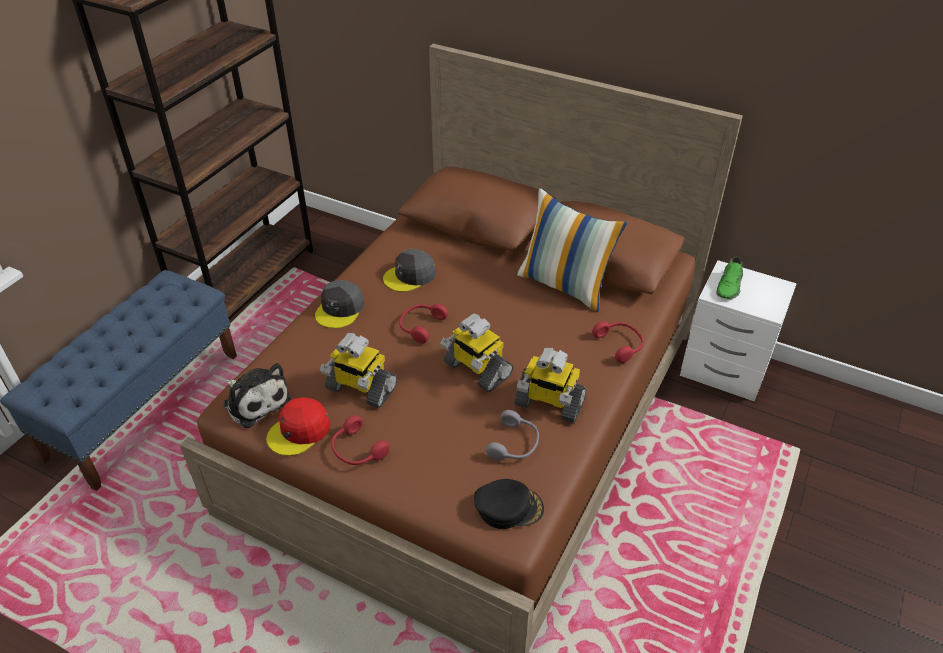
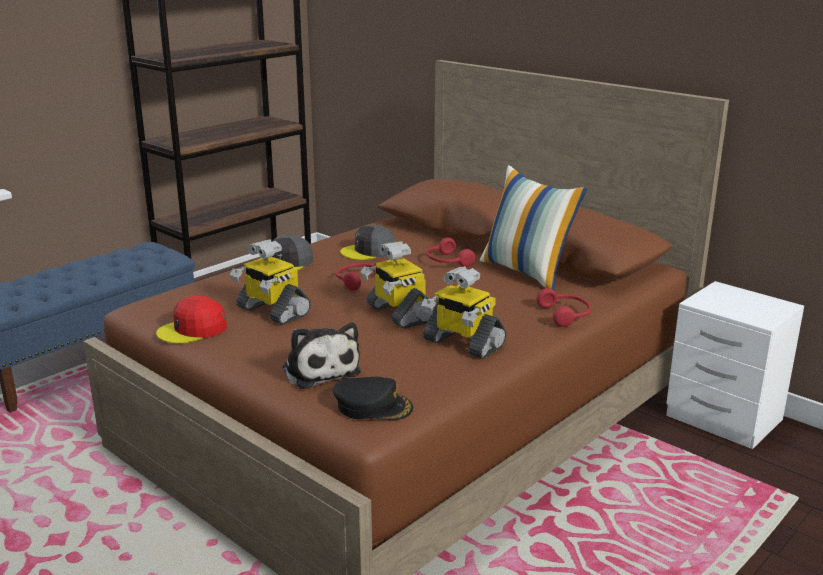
camera: 15 degrees right, 20 degrees down
(255, 401) = (166, 307): plush toy -> plush toy (320, 370)
(357, 450) = (240, 348): red headphones -> red headphones (447, 262)
(515, 444) = (408, 365): grey headphones -> none
(730, 286) = (721, 299): green shoe -> none

